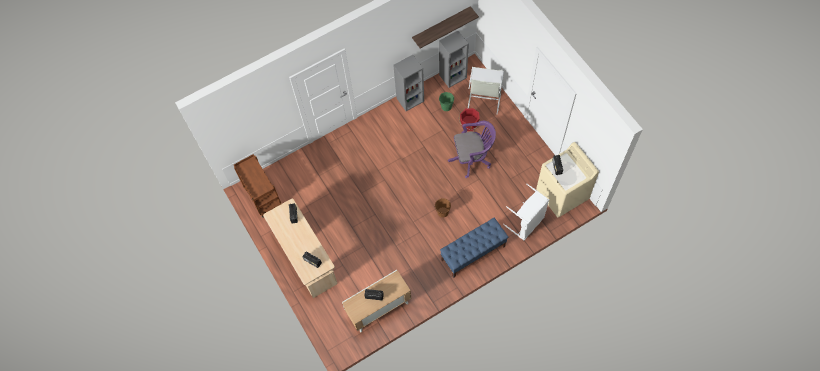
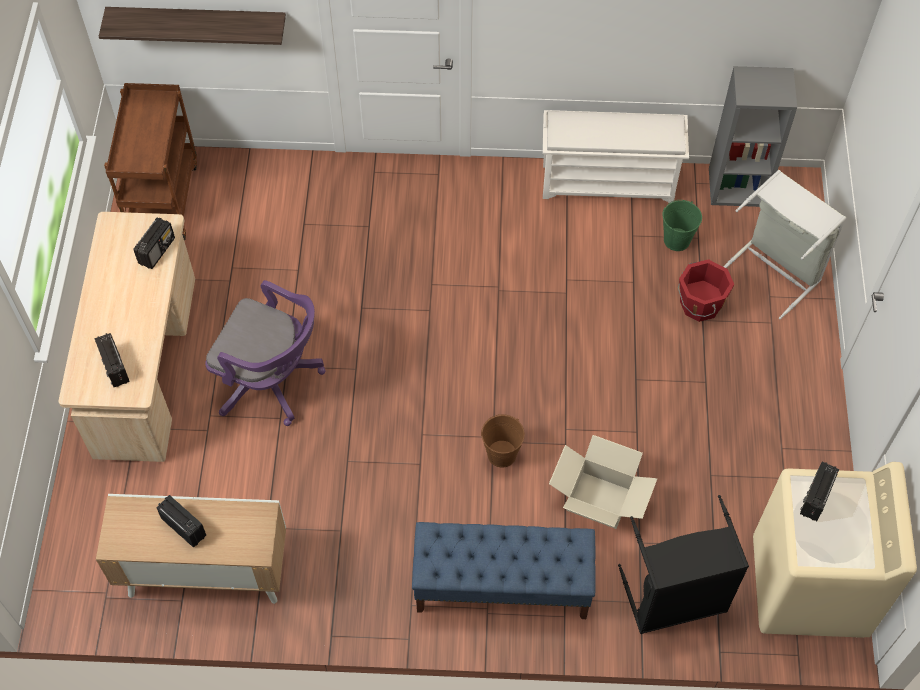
camera: 30 degrees right, 5 degrees down
(410, 99) = (609, 182): grey bookcase -> white shoe rack
(441, 25) = (753, 27): shelf -> shelf (198, 22)
(472, 158) = (654, 379): purple office chair -> purple office chair (272, 382)
(483, 208) = (599, 500): none -> cardboard box
(526, 224) = (675, 600): white laundry basket -> black laundry basket

